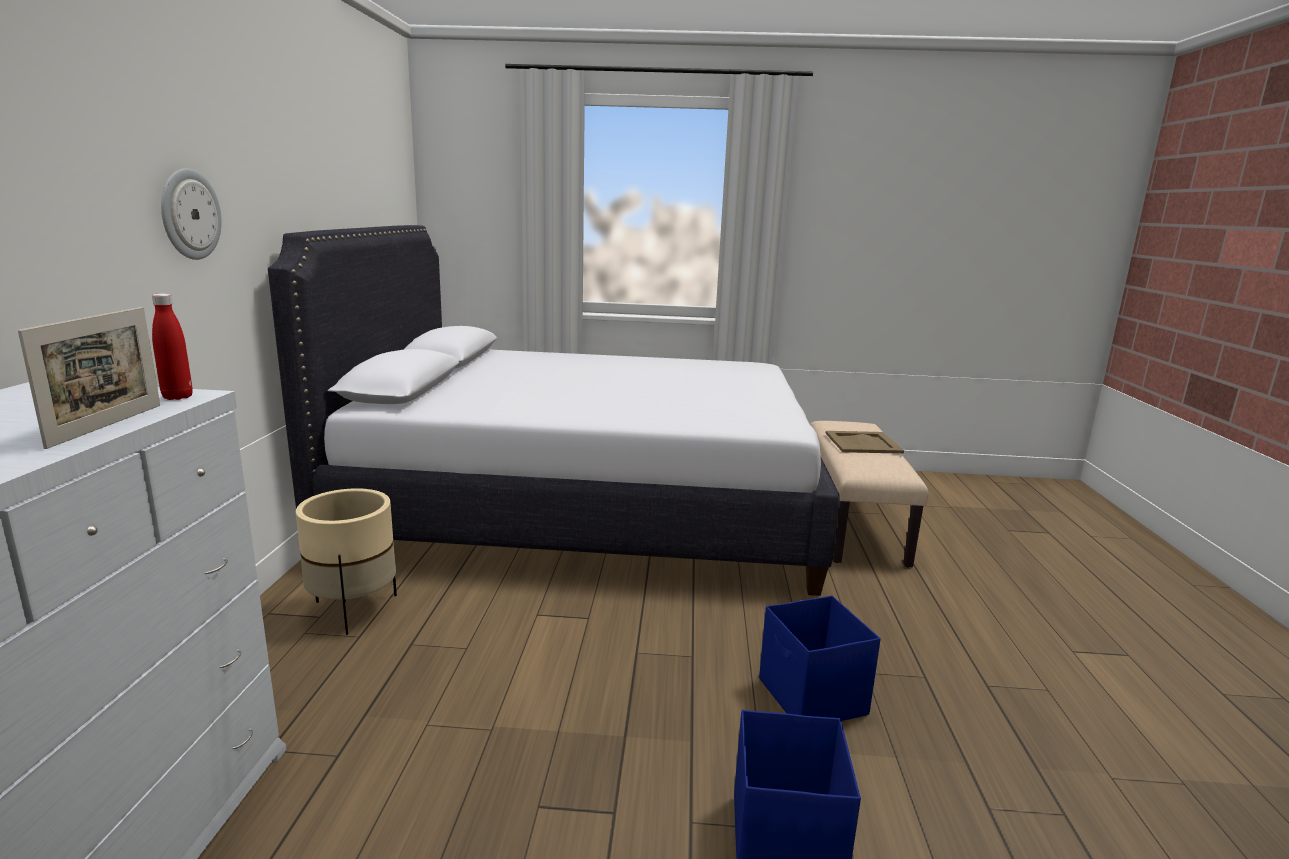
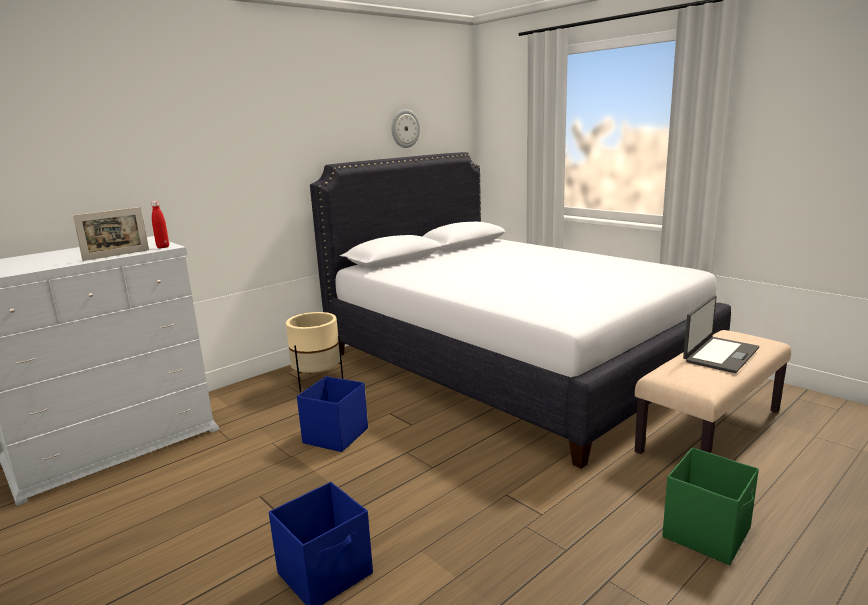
camera: 45 degrees right, 0 degrees up
(189, 214) = (256, 158): wall clock -> wall clock (405, 128)
(812, 698) = (462, 521): blue storage box -> blue storage box (335, 436)
(862, 443) = (720, 354): beige tray -> laptop
(975, 610) = (707, 533): none -> green storage box

